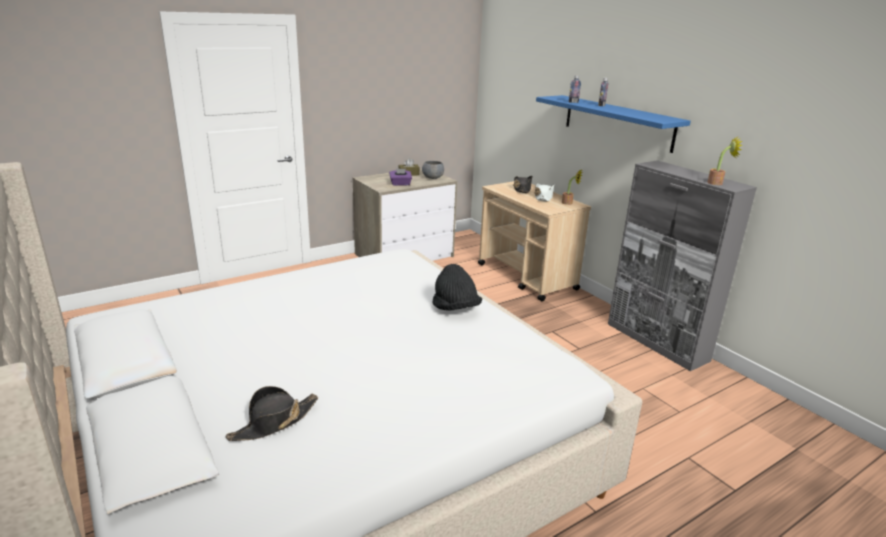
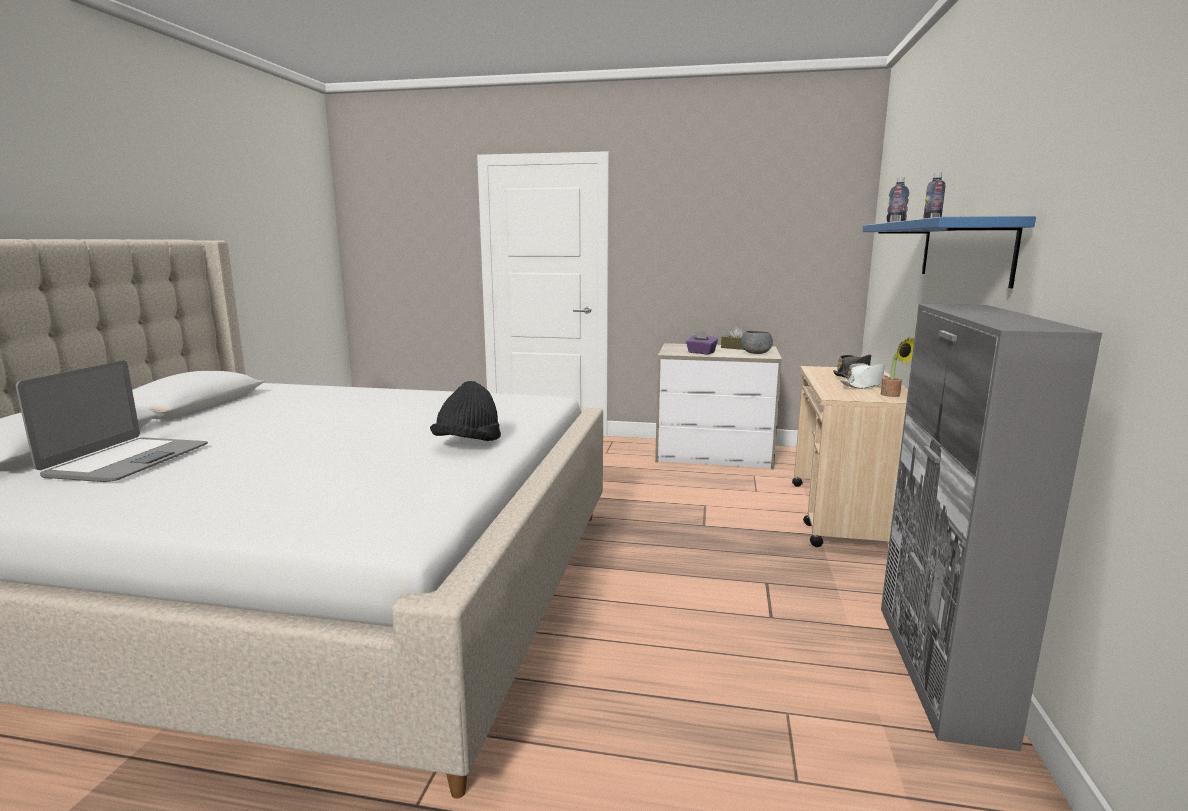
camera: 45 degrees right, 10 degrees down
(274, 422) = (127, 461): black hat -> laptop
(718, 183) = (1008, 322): potted plant -> none

